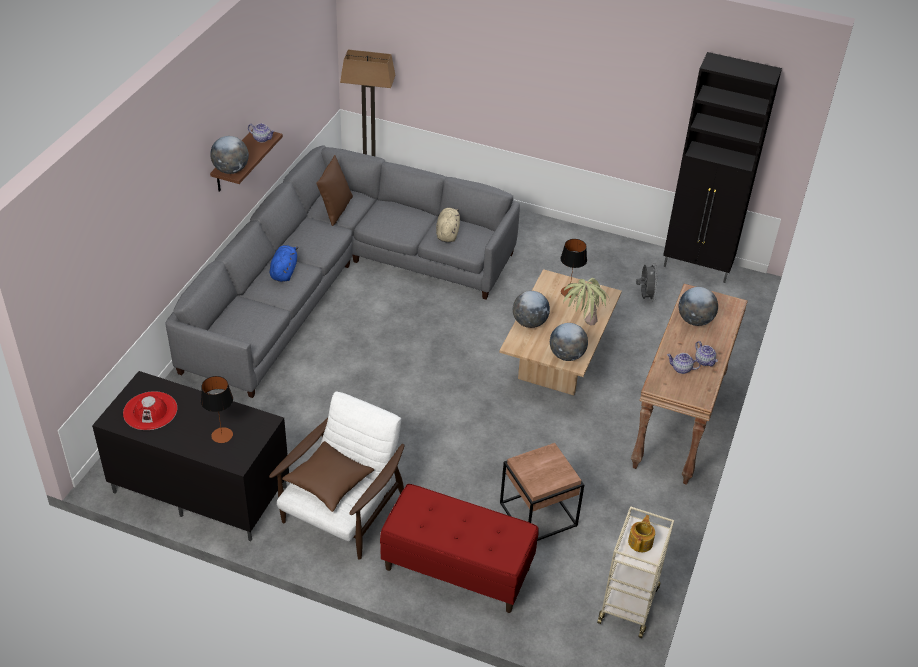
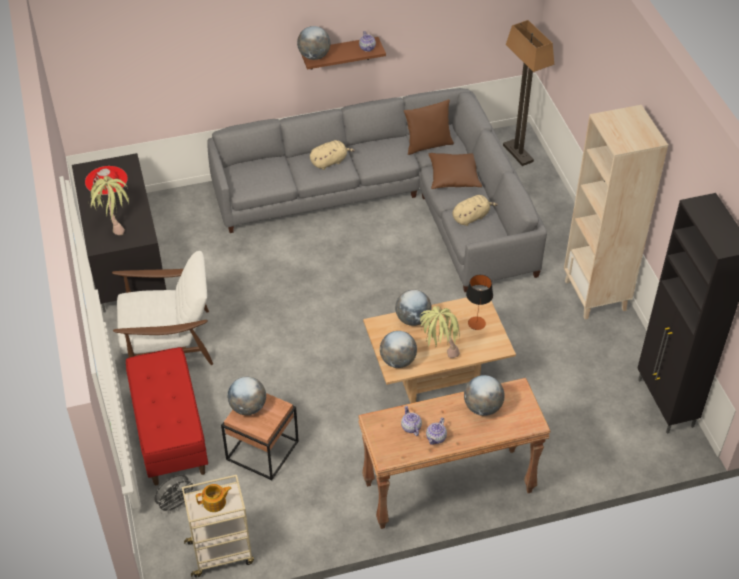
camera: 55 degrees right, 5 degrees up
(222, 435) = (114, 224): table lamp -> potted plant
(284, 272) = (330, 162): blue plush toy -> beige plush toy
(328, 482) = (151, 308): brown pillow -> brown pillow (454, 177)
(532, 472) = (248, 407): none -> globe
(562, 238) = (596, 296): none -> beige bookcase
(645, 296) = (583, 387): grey fan -> grey fan (176, 504)

